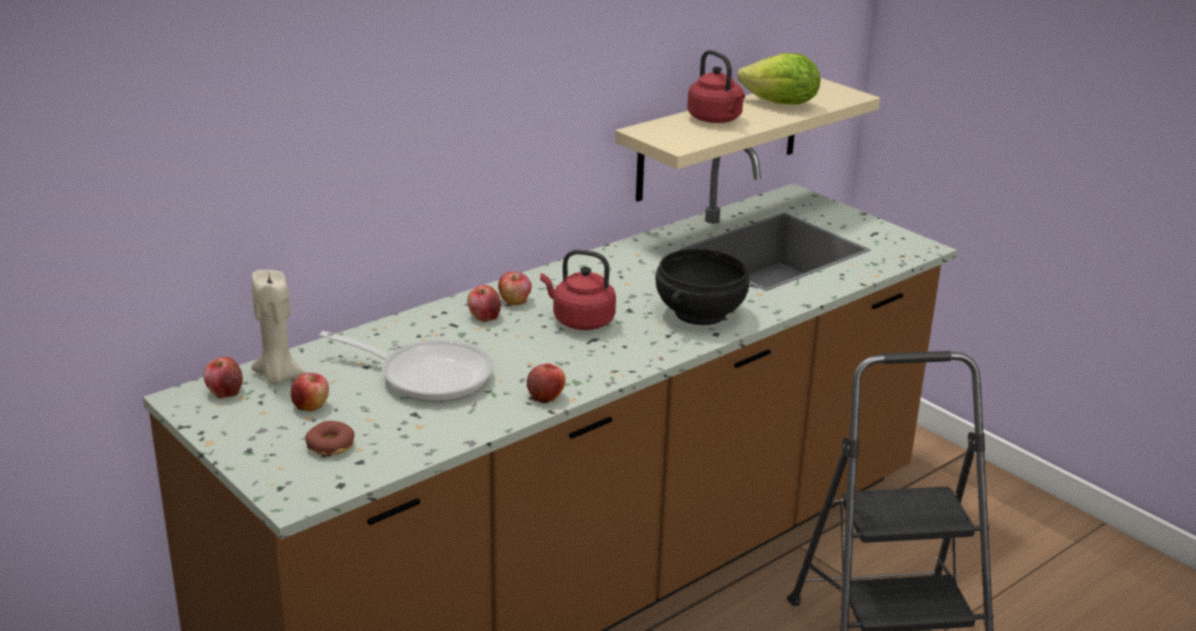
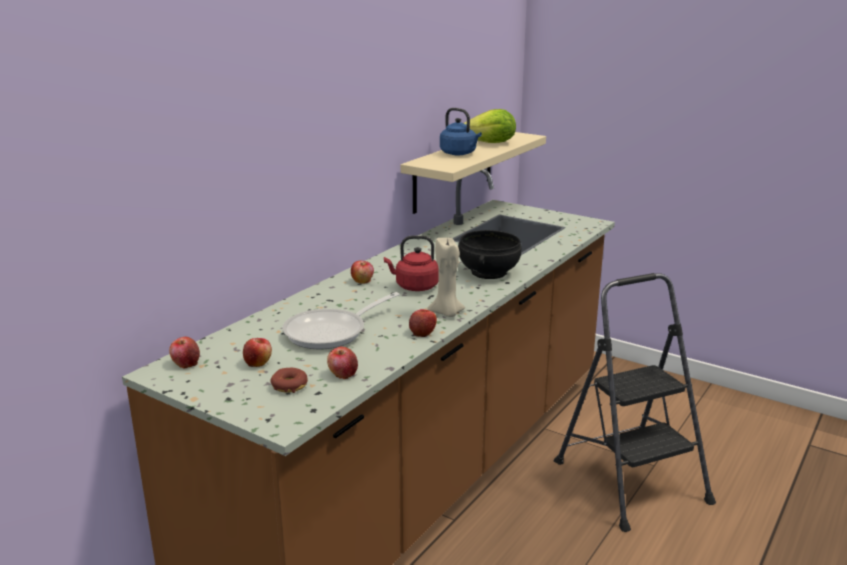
camera: 15 degrees left, 5 degrees down
(278, 377) = (221, 348): beige candle -> beige candle (447, 313)
(427, 375) = (332, 332): frying pan -> frying pan turned 135 degrees clockwise
(484, 316) = (347, 292): apple -> apple (343, 374)
(716, 119) = (459, 153): red kettle -> blue kettle

